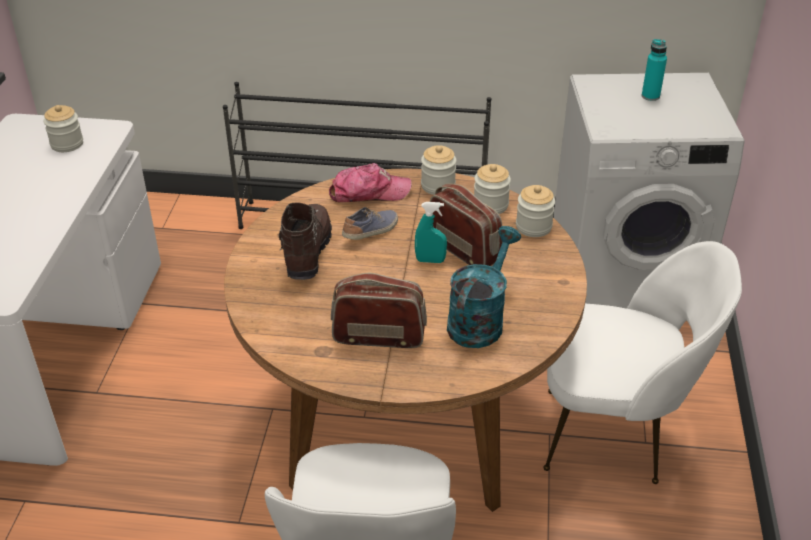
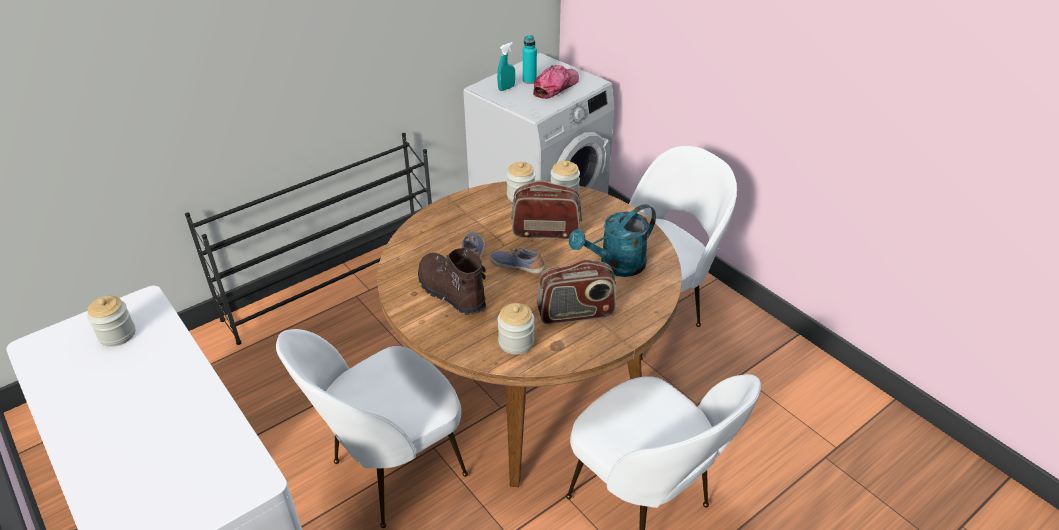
camera: 45 degrees left, 0 degrees up
(217, 404) = (390, 474): none -> white chair
(369, 192) = (432, 231): cap -> cap (555, 87)
(379, 336) = (575, 313): radio -> radio turned 150 degrees counterclockwise
(392, 265) = (517, 266): none -> shoe
(430, 260) = (536, 250): turquoise spray bottle -> turquoise spray bottle (506, 88)
(438, 186) = (471, 202): jar -> jar (516, 342)
(479, 320) = (615, 266): turquoise watering can -> turquoise watering can turned 105 degrees counterclockwise

